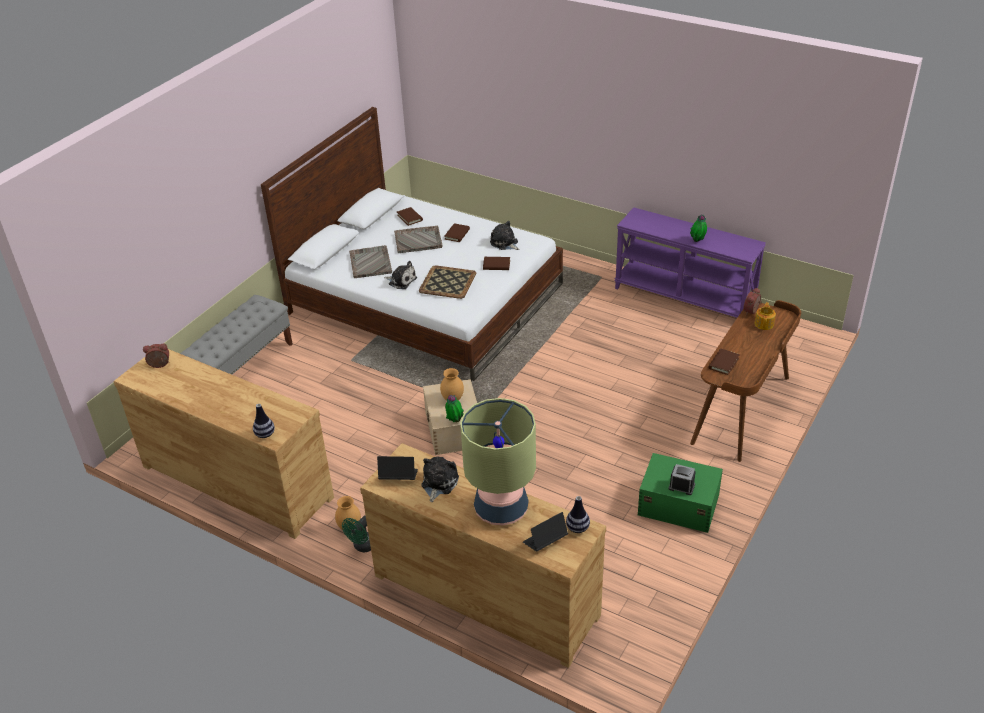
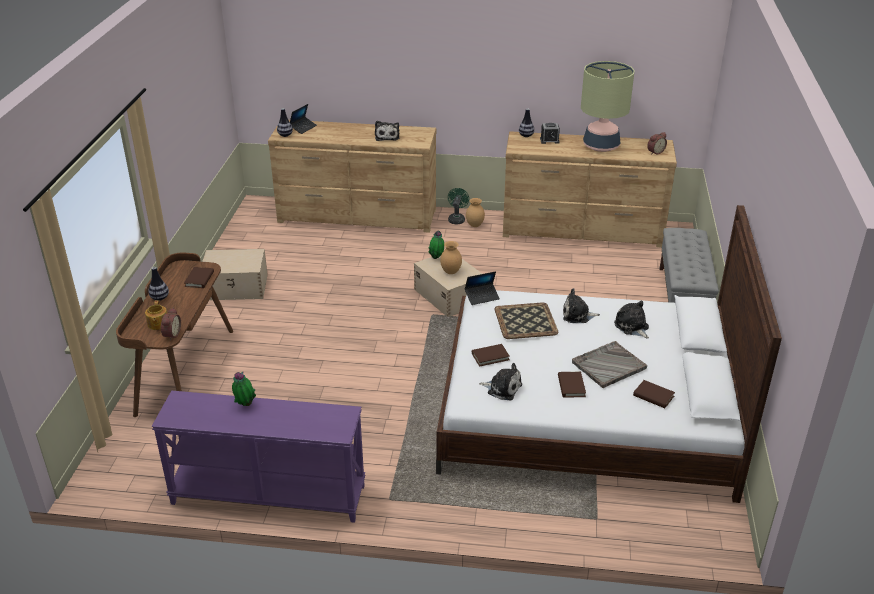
camera: 155 degrees right, 5 degrees down
(370, 262) = (632, 327): grey tray -> plush toy
(398, 477) = (416, 134): laptop -> laptop (482, 297)
(501, 508) = (338, 134): table lamp -> table lamp (601, 146)
(677, 504) = (236, 287): green storage box -> beige storage box
(681, 486) = (231, 256): alarm clock -> alarm clock (549, 140)
(763, 350) = (159, 298): none -> vase

